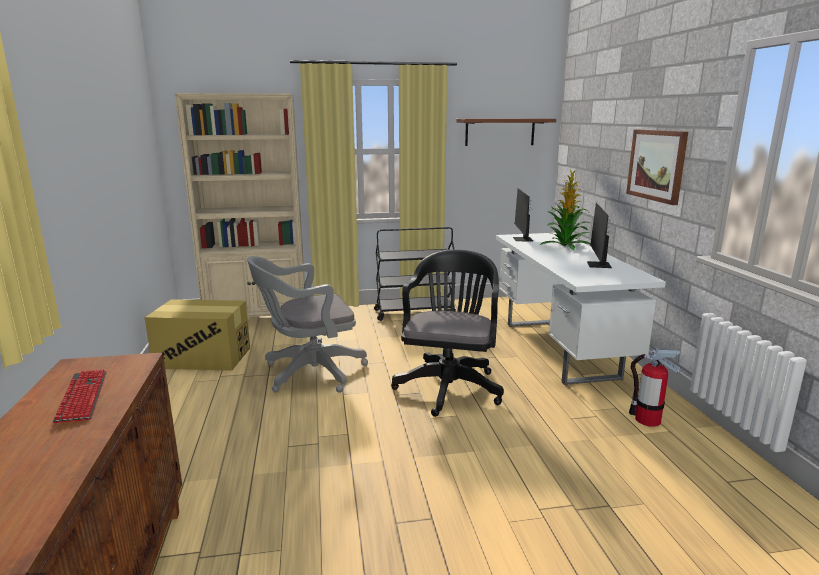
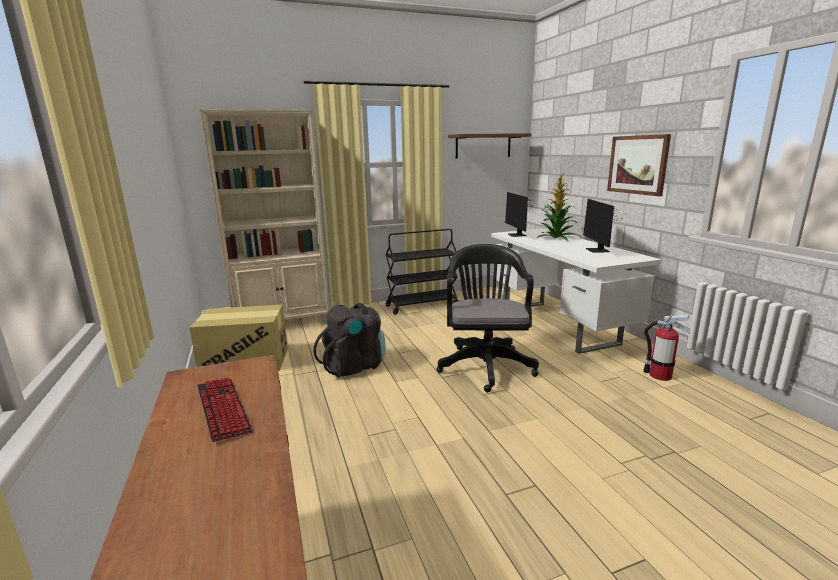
camera: 10 degrees left, 0 degrees up
(309, 373) = (354, 366): grey office chair -> black backpack

